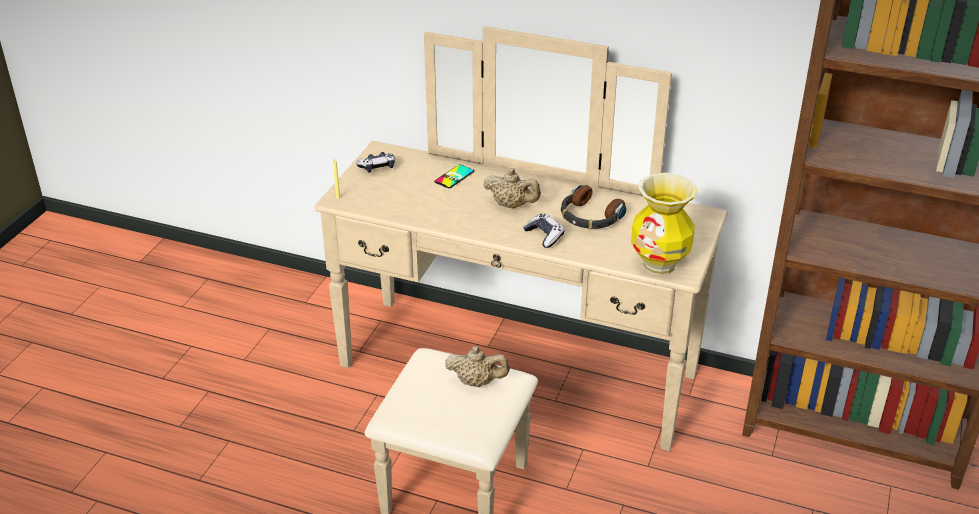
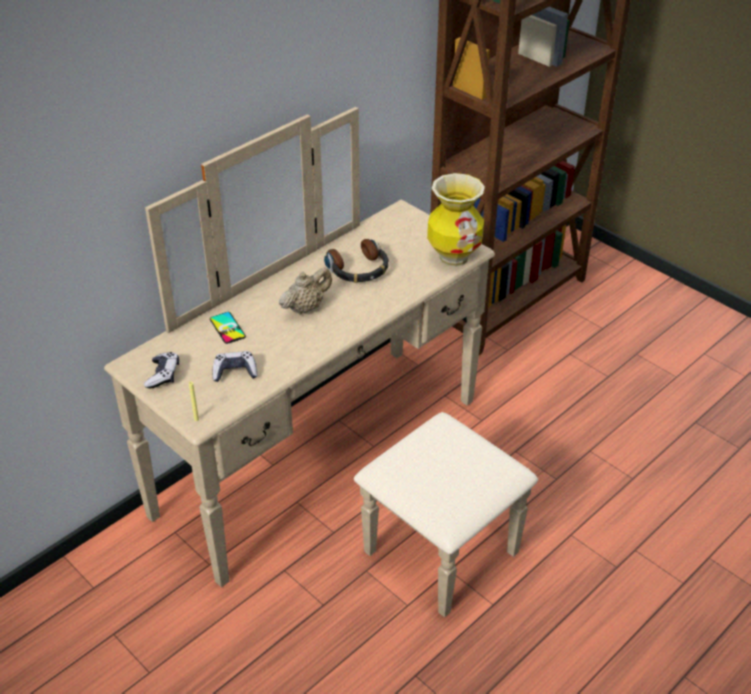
camera: 65 degrees left, 5 degrees up
(477, 382) = (442, 446): beige teapot -> none
(544, 236) = (368, 304): game controller -> game controller (235, 372)

